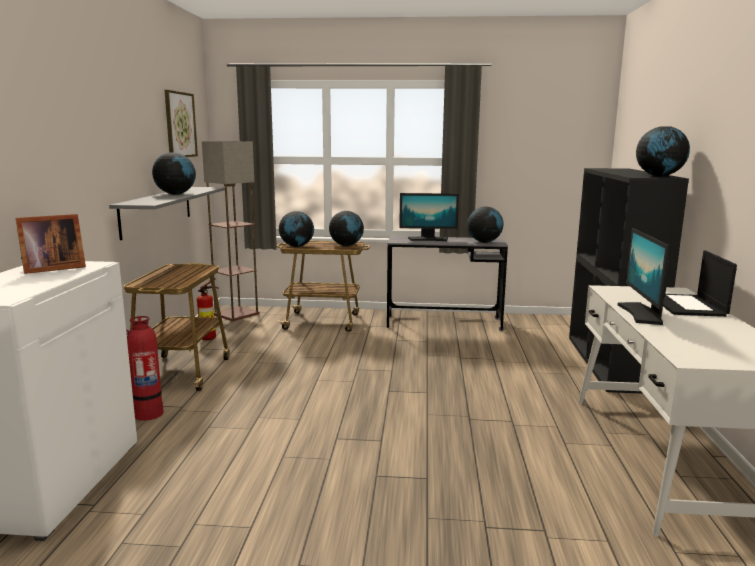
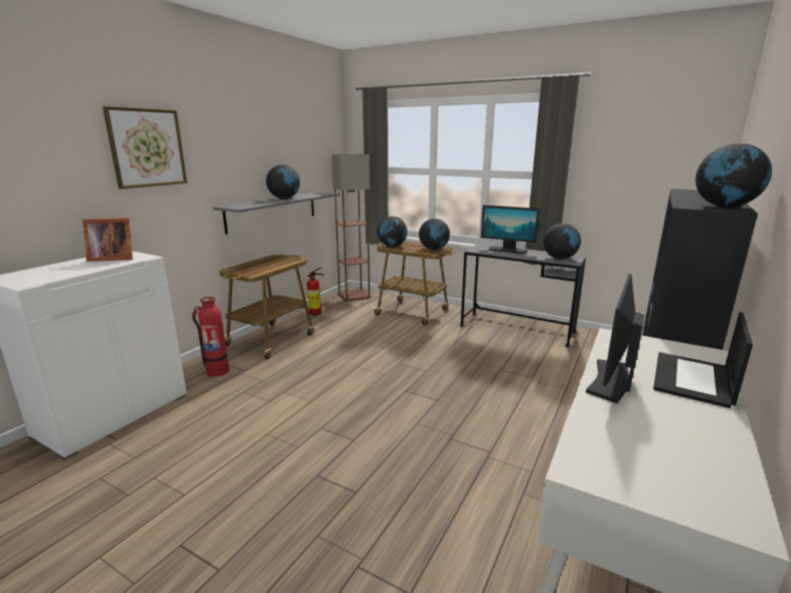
camera: 25 degrees right, 5 degrees up
(180, 125) = (306, 141): picture -> picture (147, 148)

